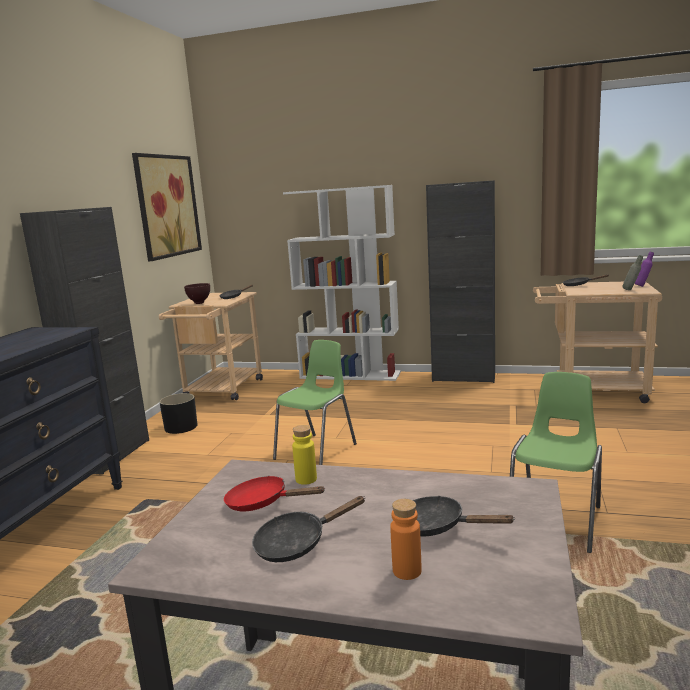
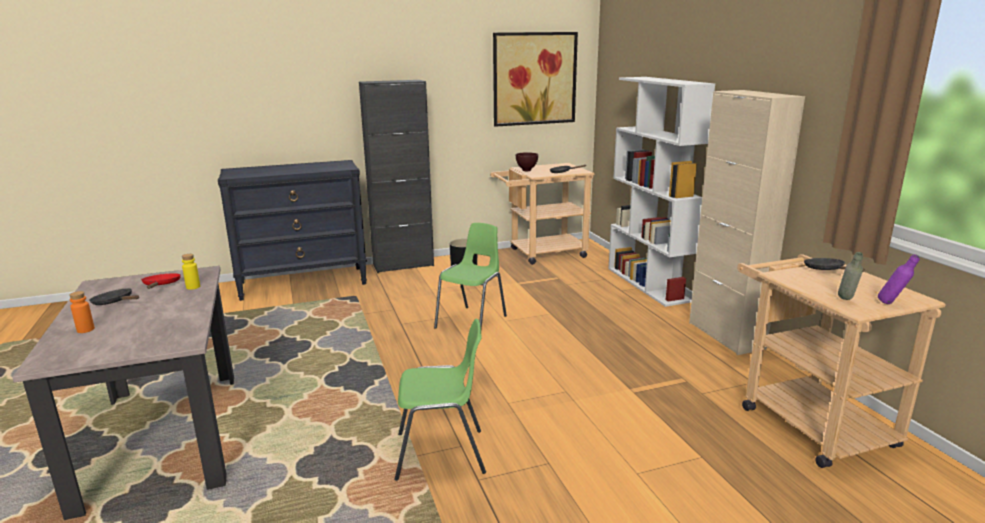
camera: 55 degrees right, 5 degrees up
(317, 451) = (472, 322): green chair -> green chair turned 60 degrees counterclockwise
(436, 527) = (133, 327): black frying pan -> none
(463, 378) = (726, 335): black cabinet -> beige cabinet

